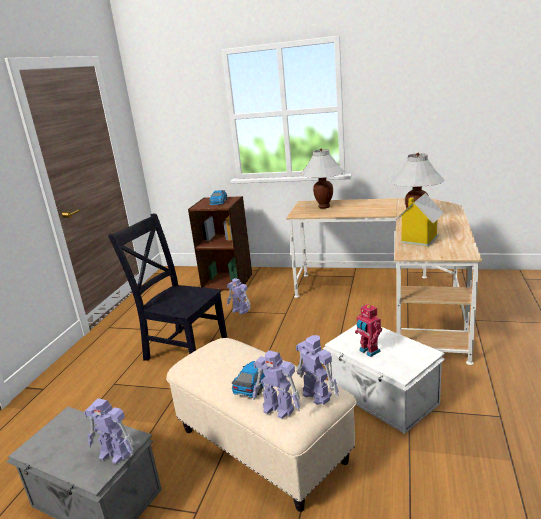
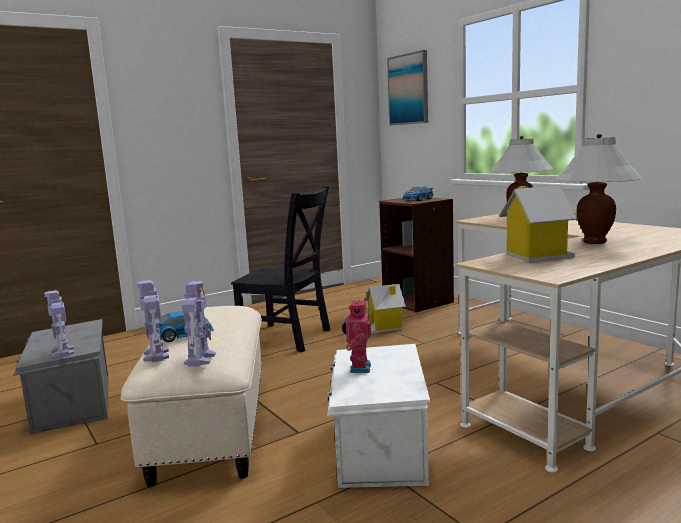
camera: 40 degrees right, 10 degrees down
(170, 105) = (408, 89): none -> picture
(183, 348) = (289, 338): black chair -> black chair turned 135 degrees clockwise
(240, 311) = (385, 327): toy robot -> toy house

